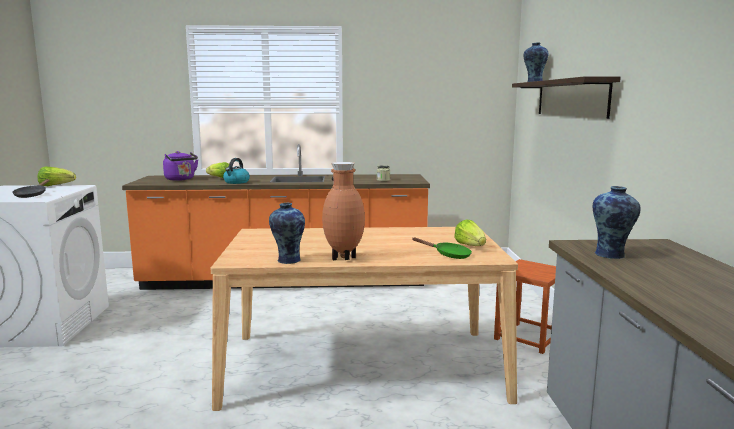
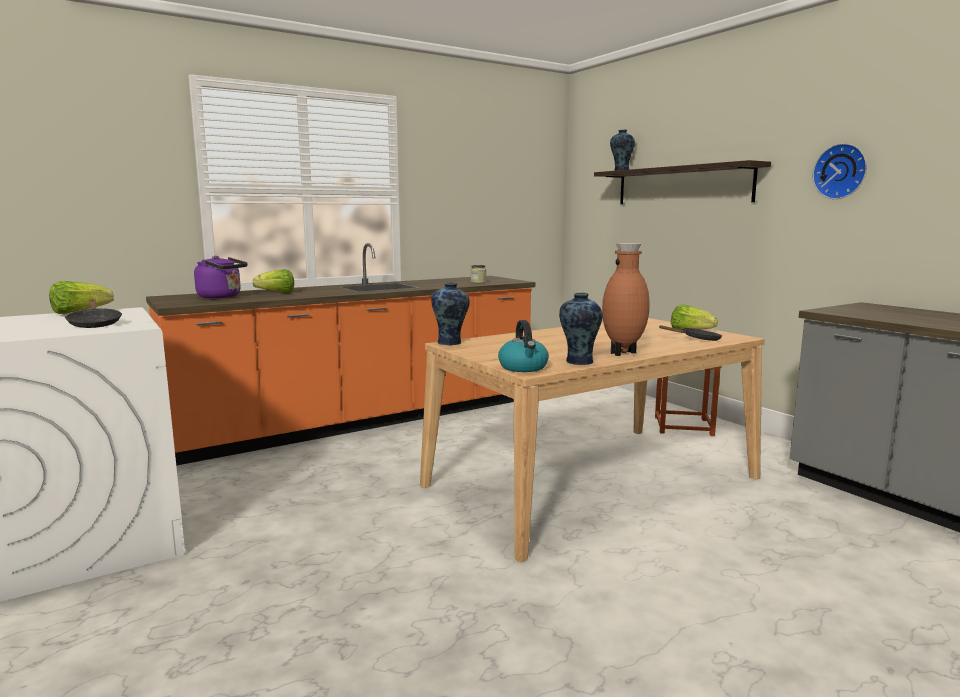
camera: 30 degrees left, 0 degrees up
(236, 182) = (315, 294): kettle -> kettle (523, 367)
(448, 255) = (697, 339): green frying pan -> black frying pan
(611, 255) = (874, 314): vase -> vase (450, 343)
(663, 89) = (841, 171): none -> wall clock

